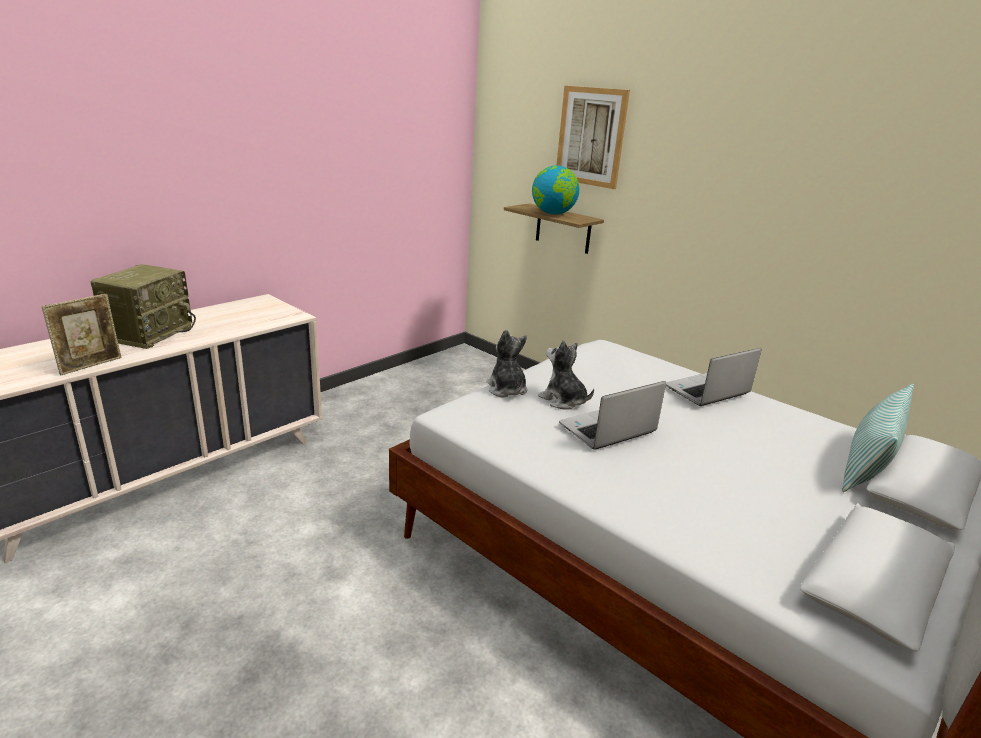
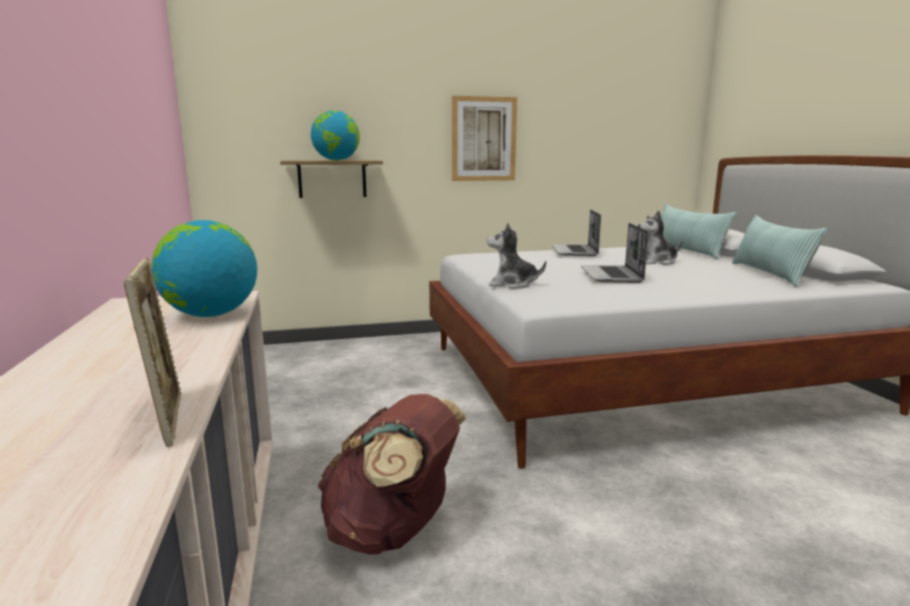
camera: 55 degrees left, 10 degrees down
(150, 333) = (102, 367): radio -> none
(249, 324) = (211, 315): none -> globe
(289, 506) = (393, 531): none -> brown backpack
(563, 400) = (550, 276): plush toy -> plush toy (657, 262)
(591, 137) = (348, 84): picture -> picture (483, 139)
(799, 541) = (769, 274): none -> pillow

